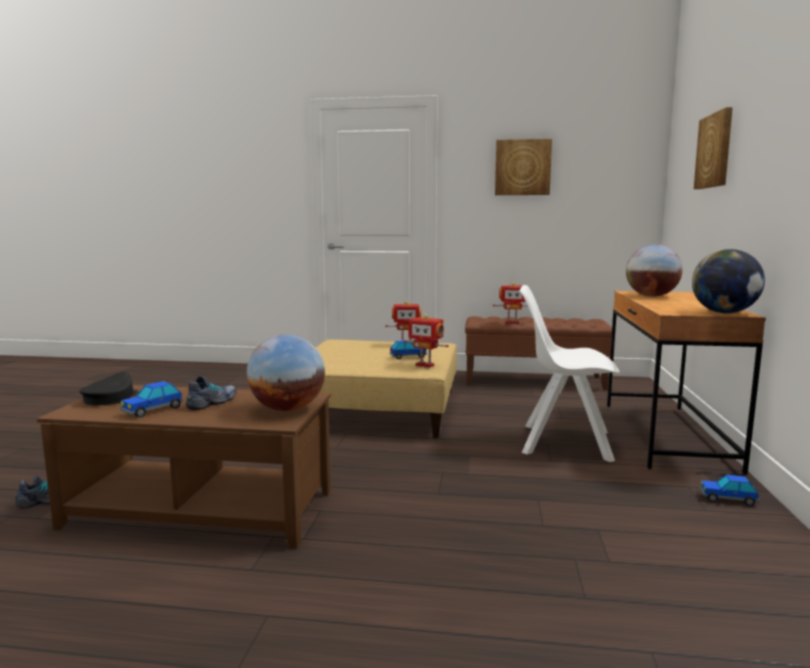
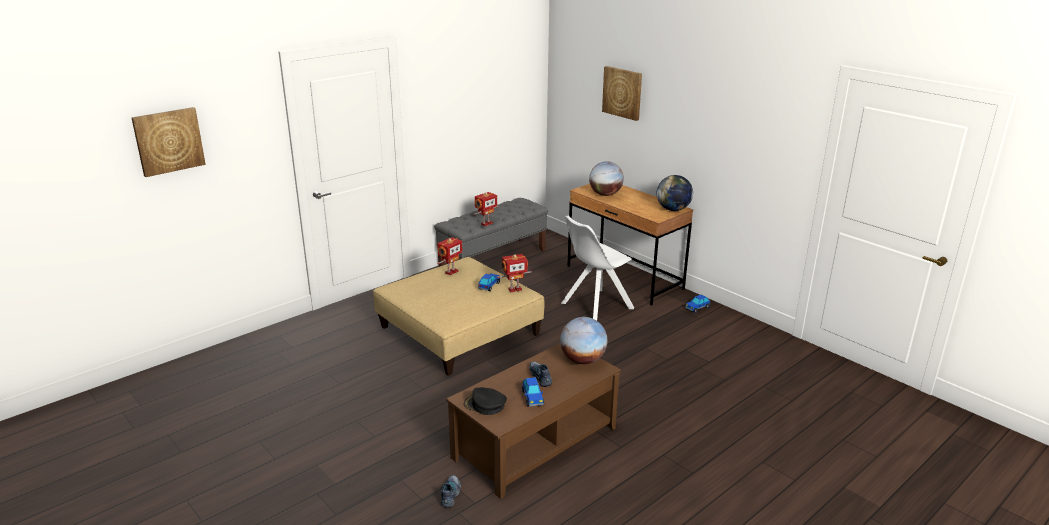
camera: 50 degrees left, 15 degrees up
(112, 398) = (485, 405): black cap -> black cap turned 45 degrees counterclockwise
(522, 167) = (462, 90): picture -> picture (168, 141)
(534, 380) = (493, 259): brown bench -> grey bench

